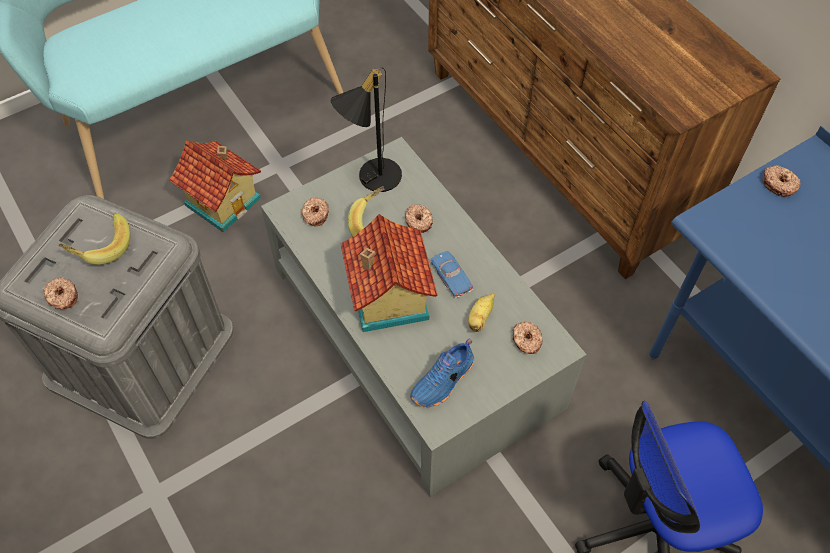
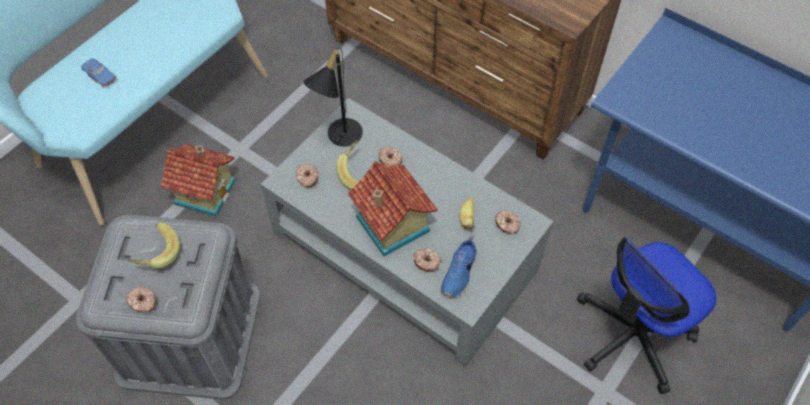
camera: 20 degrees left, 0 degrees up
(451, 276) = (432, 194): blue toy car -> blue toy car (99, 75)
(779, 184) = (652, 57): donut -> donut (427, 261)

